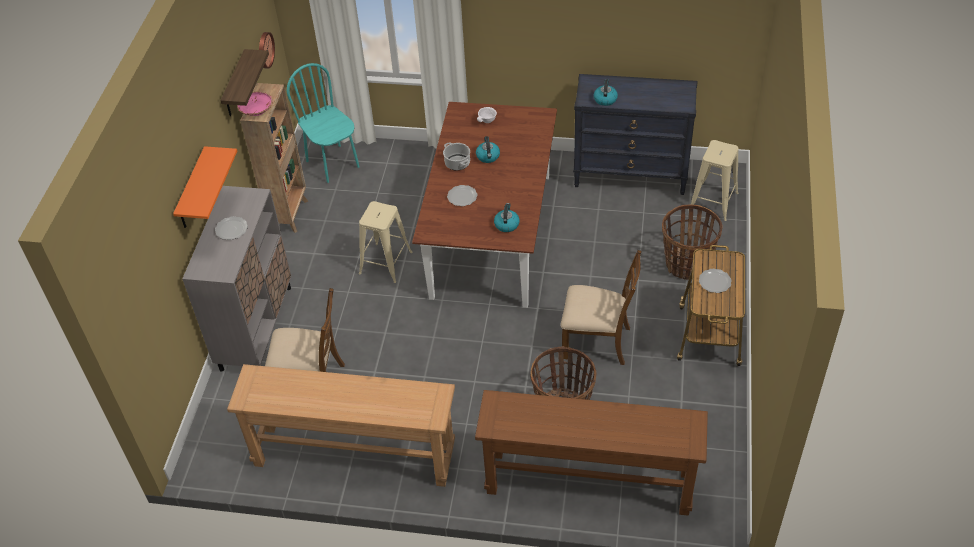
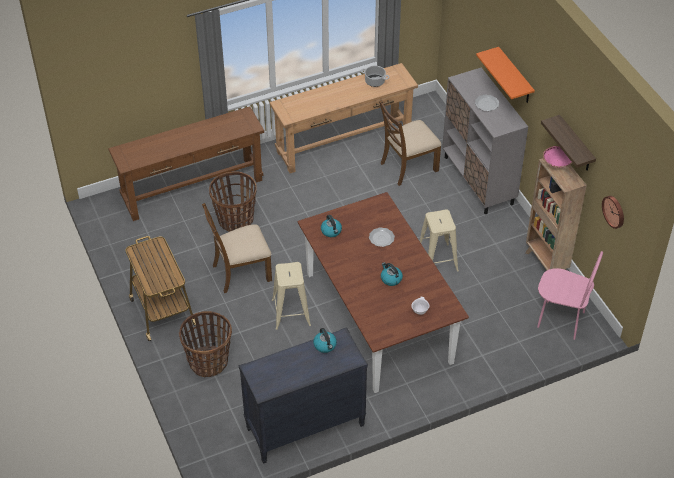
camera: 145 degrees right, 0 degrees up
(333, 164) = (561, 320): turquoise chair -> pink chair
(457, 163) = (409, 263): cooking pot -> cooking pot (375, 81)
(713, 201) = (217, 433): beige stool -> beige stool (291, 312)
(715, 282) = (157, 264): plate -> none

